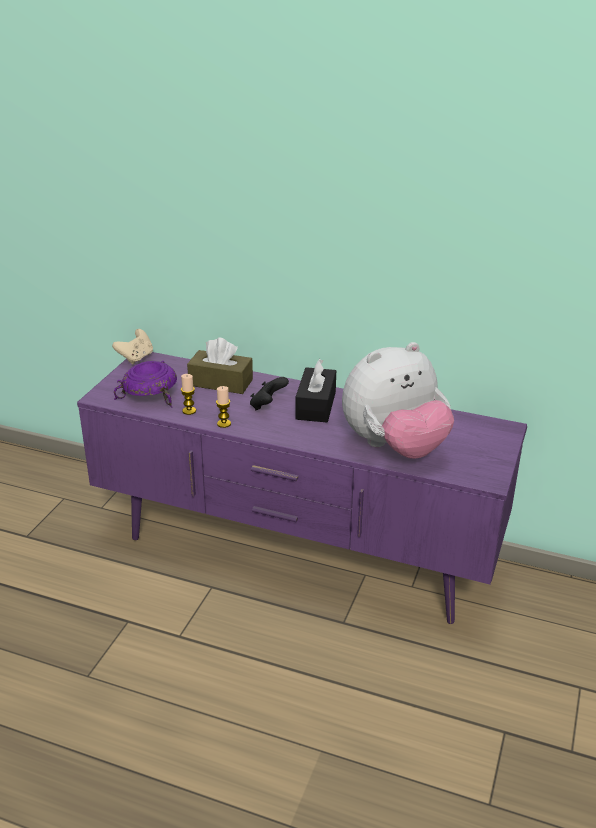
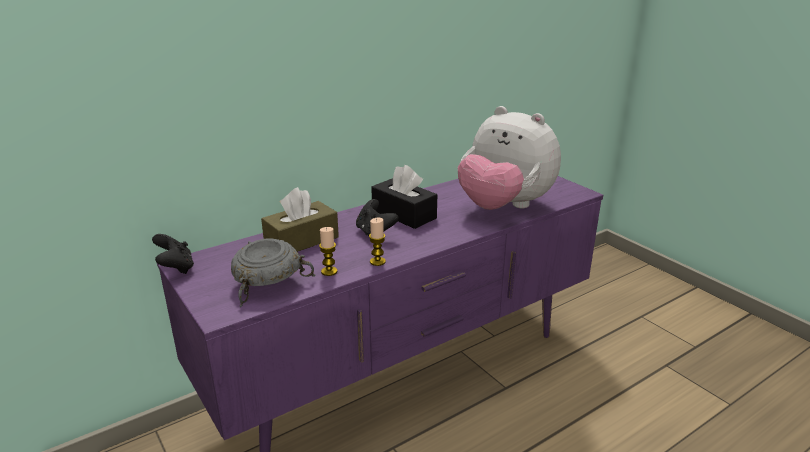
camera: 55 degrees left, 5 degrees down
(136, 358) = (176, 268): beige game controller -> black game controller
(152, 395) = (268, 282): purple bowl -> grey bowl
(394, 447) = (504, 207): plush toy -> plush toy turned 120 degrees clockwise

